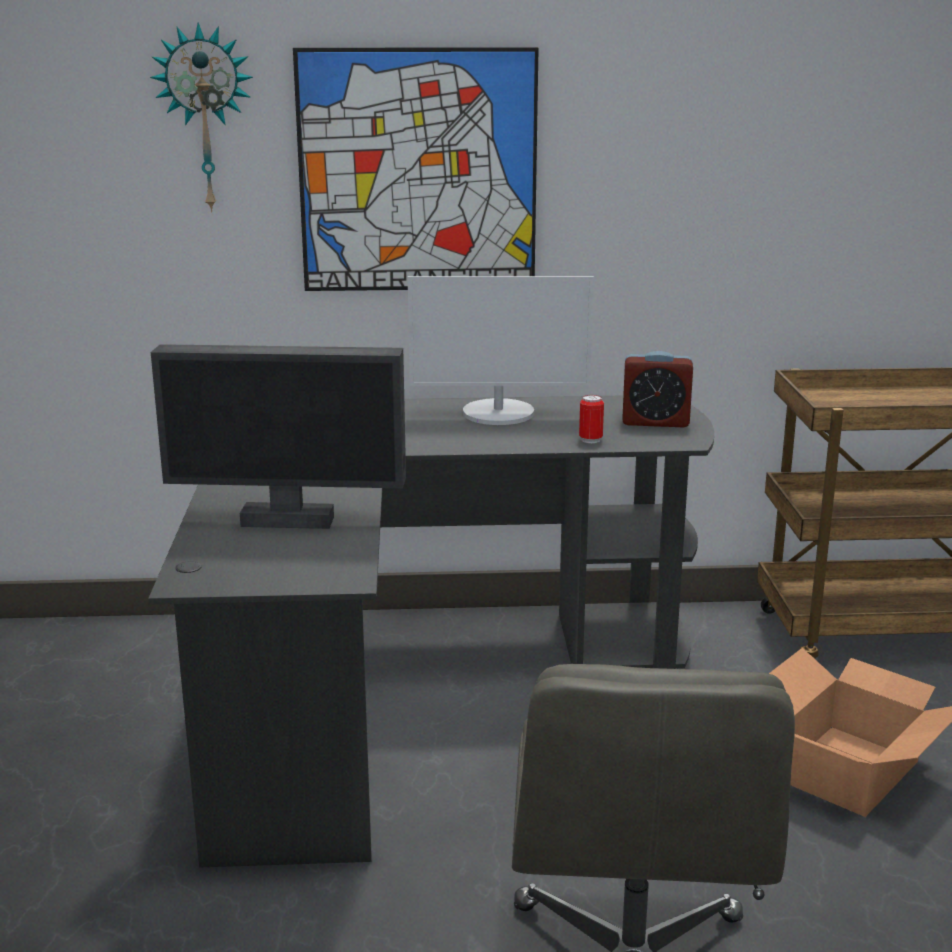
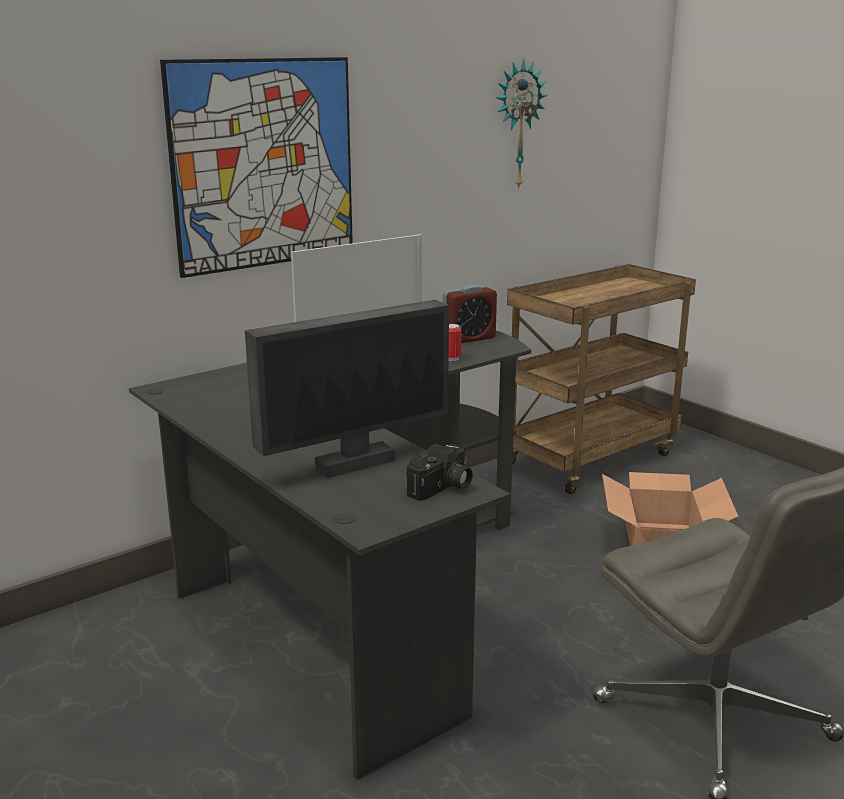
camera: 35 degrees left, 0 degrees up
(206, 119) = (85, 128): wall clock -> wall clock (517, 125)
(321, 567) = (442, 488): none -> camera

